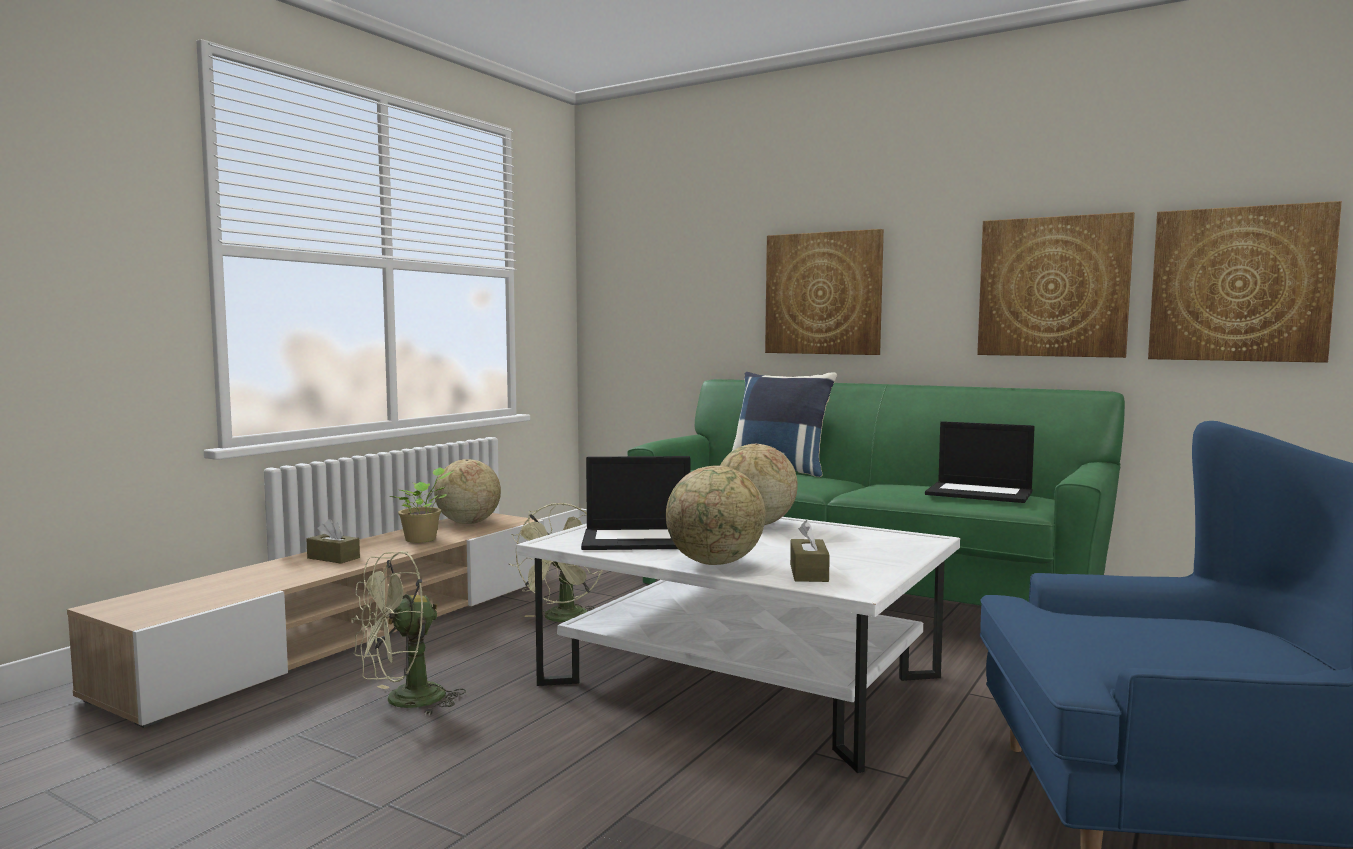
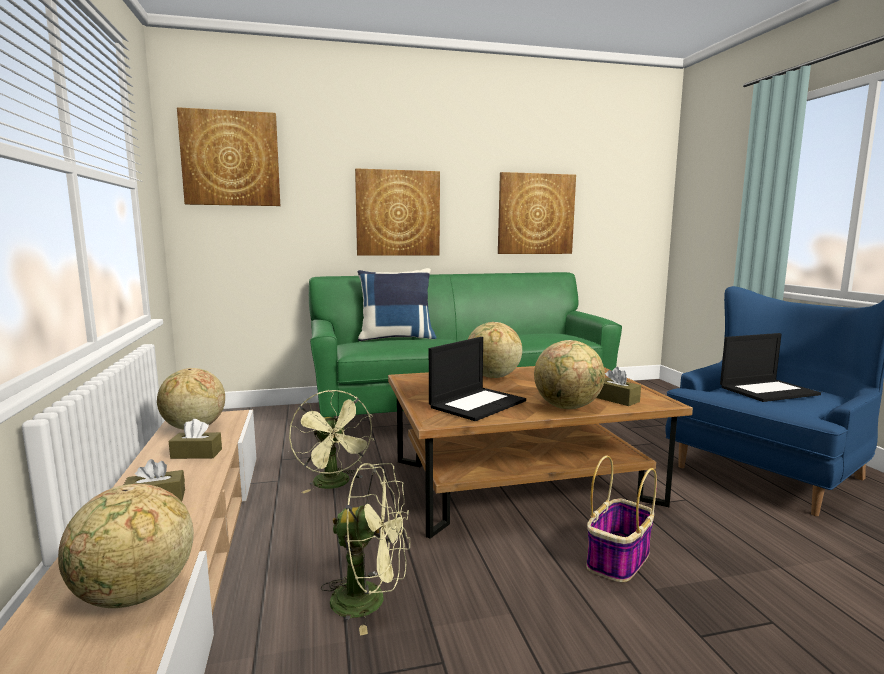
camera: 45 degrees left, 5 degrees up
(208, 598) = (135, 595): none -> globe
(404, 702) = (370, 600): green fan -> green fan turned 90 degrees counterclockwise
(423, 539) = (196, 454): potted plant -> brown tissue box
(654, 779) = (618, 560): none -> basket
(740, 680) = (522, 481): white coffee table -> brown coffee table
(980, 493) = (549, 335): laptop -> laptop (768, 390)
(1239, 284) = (616, 216): picture -> picture (231, 159)

